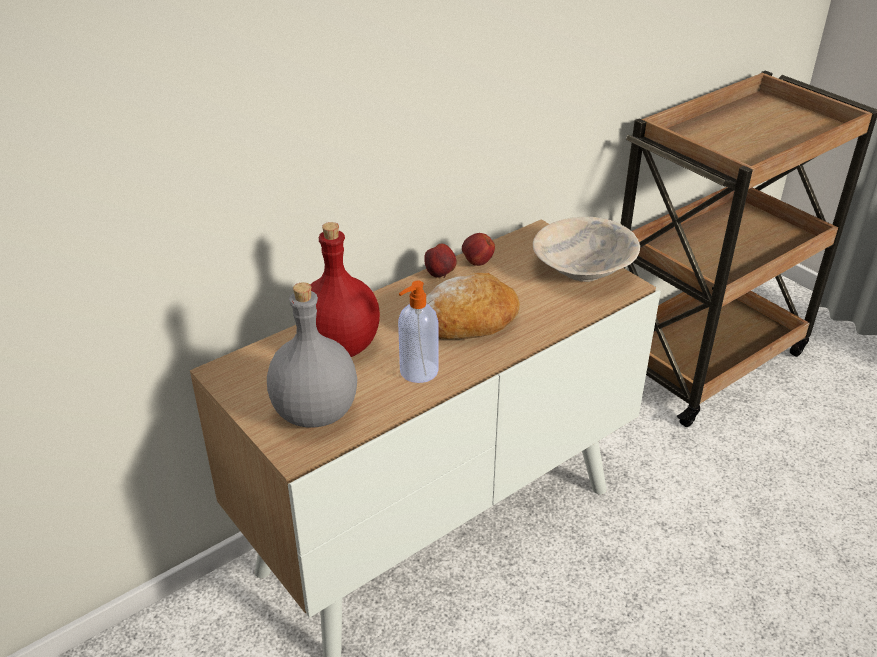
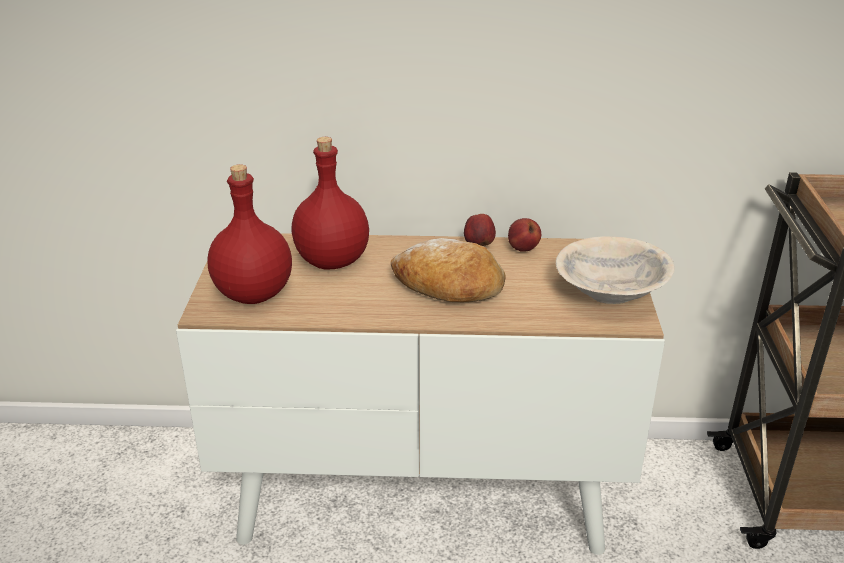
camera: 40 degrees right, 5 degrees down
(315, 413) = (252, 294): grey bottle -> red bottle
(417, 372) = (360, 302): soap dispenser -> none

